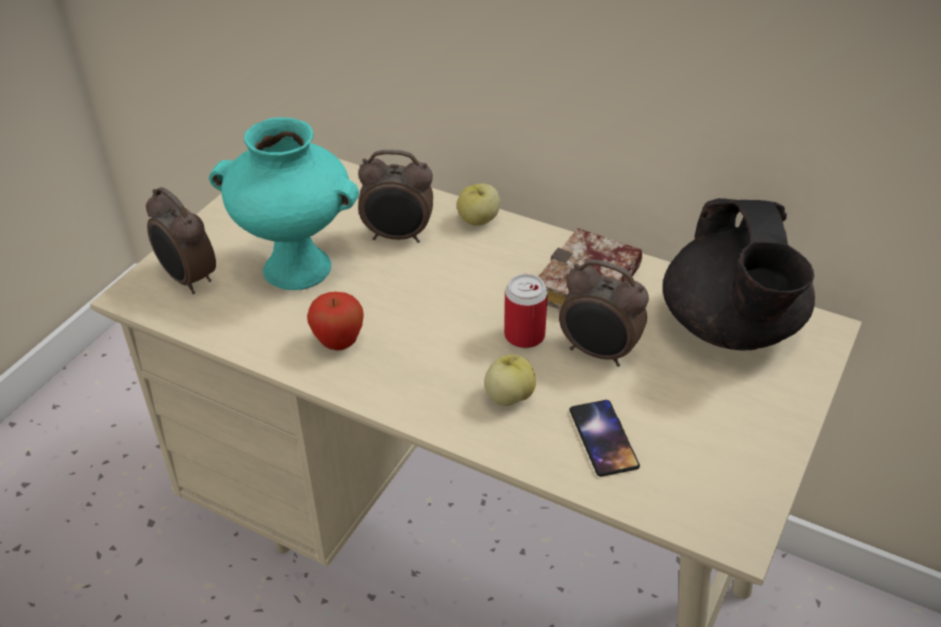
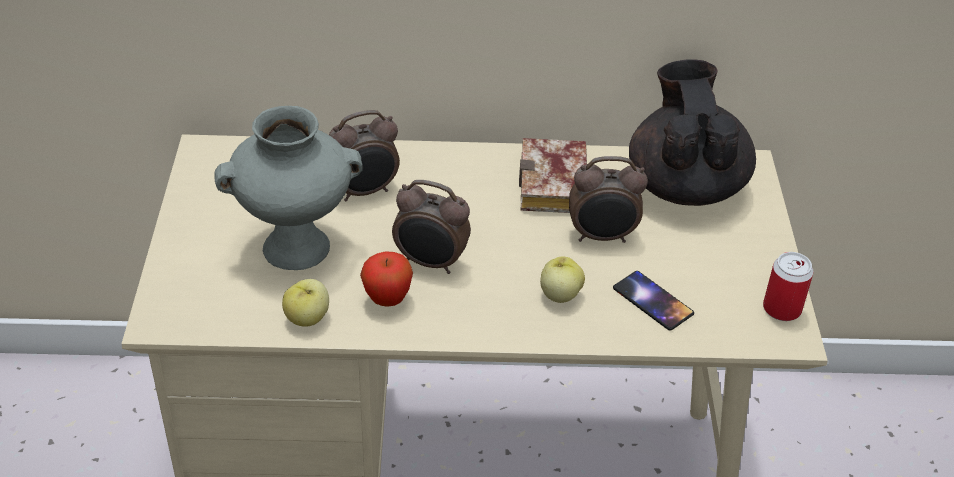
camera: 30 degrees left, 0 degrees up
(188, 279) = (201, 290): alarm clock -> alarm clock (430, 263)
(299, 267) = (297, 246): turquoise vase -> grey vase
(478, 221) = (424, 157): apple -> apple (307, 318)
(524, 335) = (535, 242): can -> can (782, 309)
(731, 328) = (685, 185): black teapot -> black teapot turned 150 degrees counterclockwise

